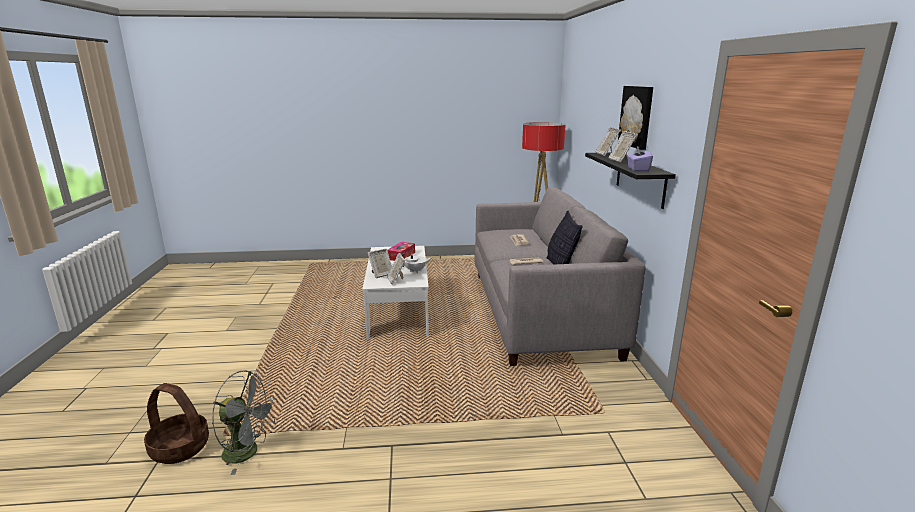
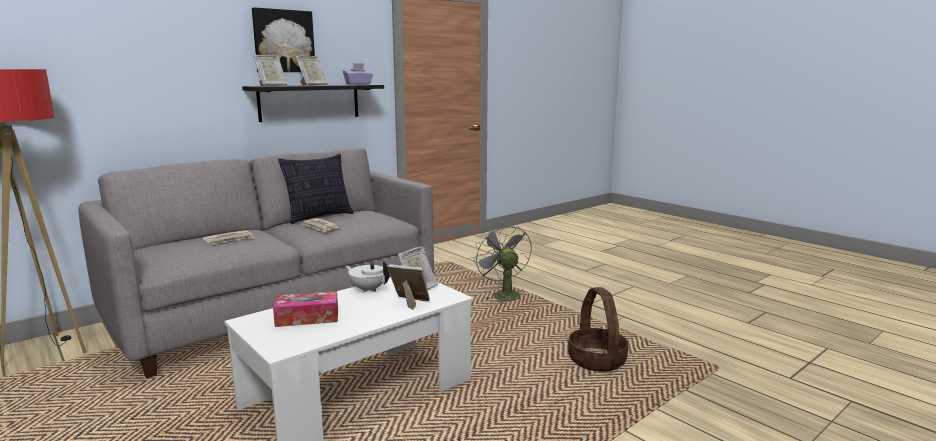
camera: 125 degrees left, 5 degrees down
(180, 448) = (766, 377): basket -> basket (596, 360)
(248, 452) = (701, 346): grey fan -> grey fan (503, 294)

